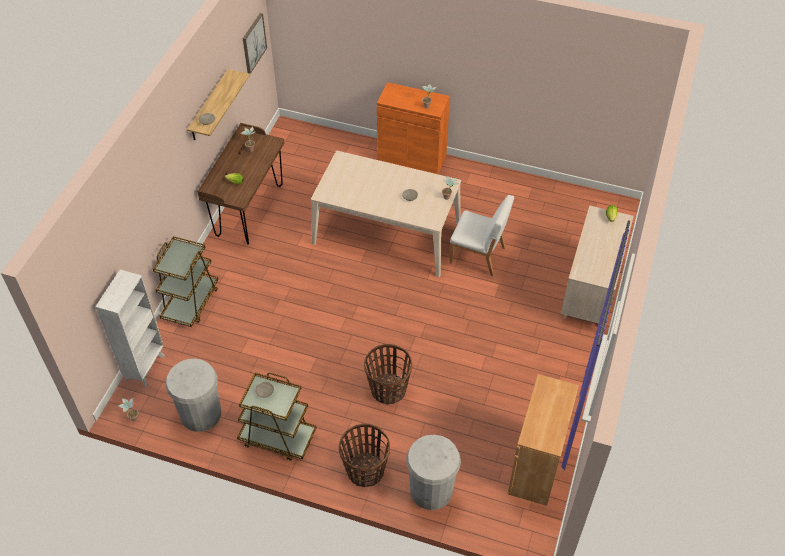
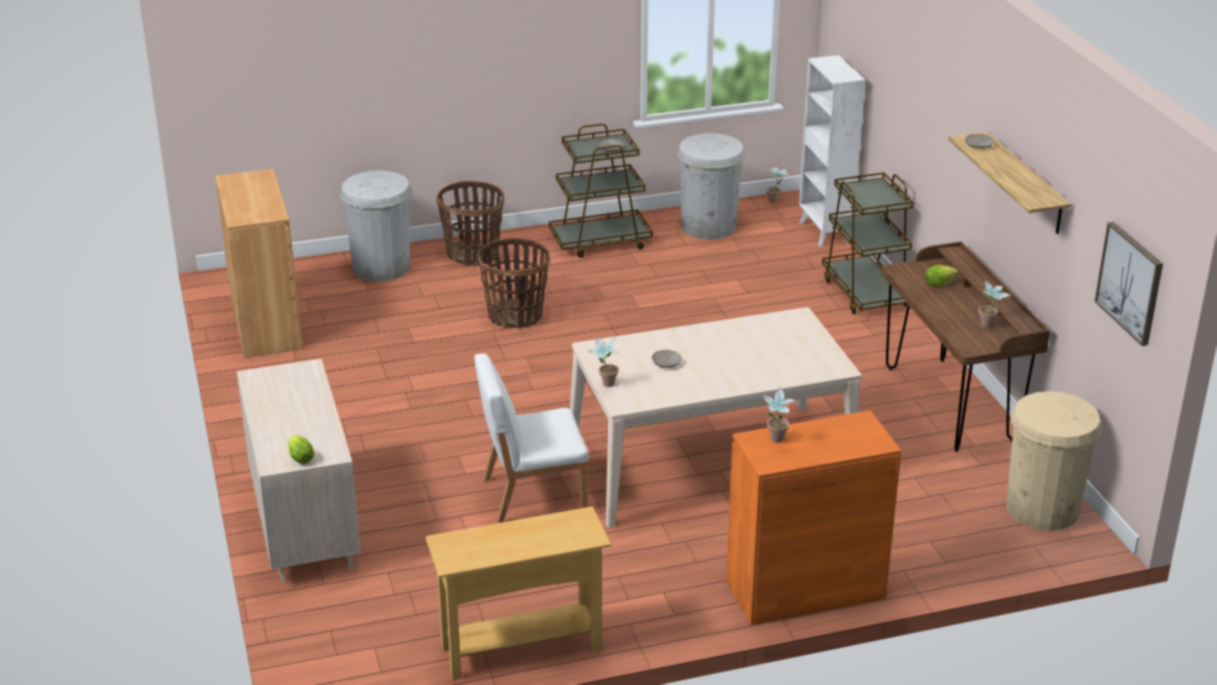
camera: 145 degrees right, 20 degrees down
(285, 146) = (1042, 509): none -> beige trash can
(537, 186) = (521, 648): none -> beige console table

